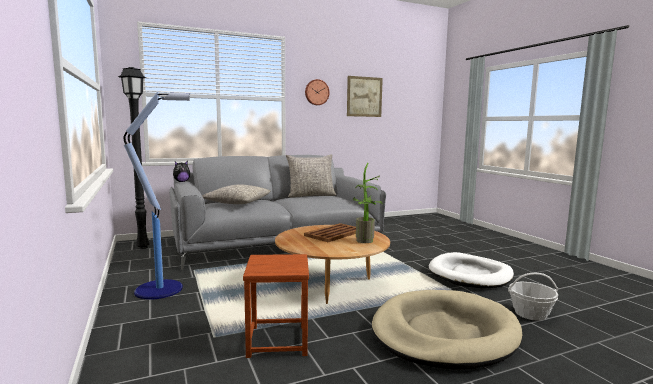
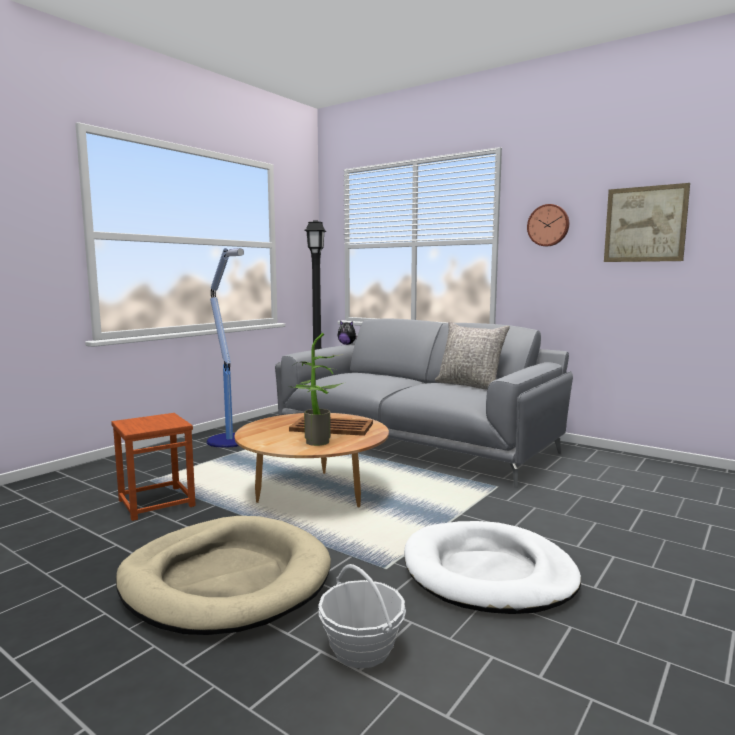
camera: 60 degrees right, 0 degrees up
(237, 202) = (362, 375): grey pillow -> none

